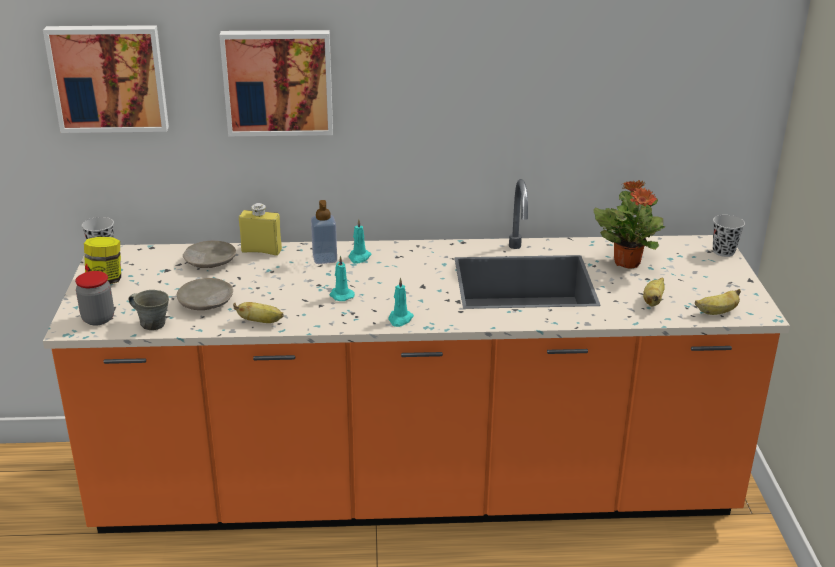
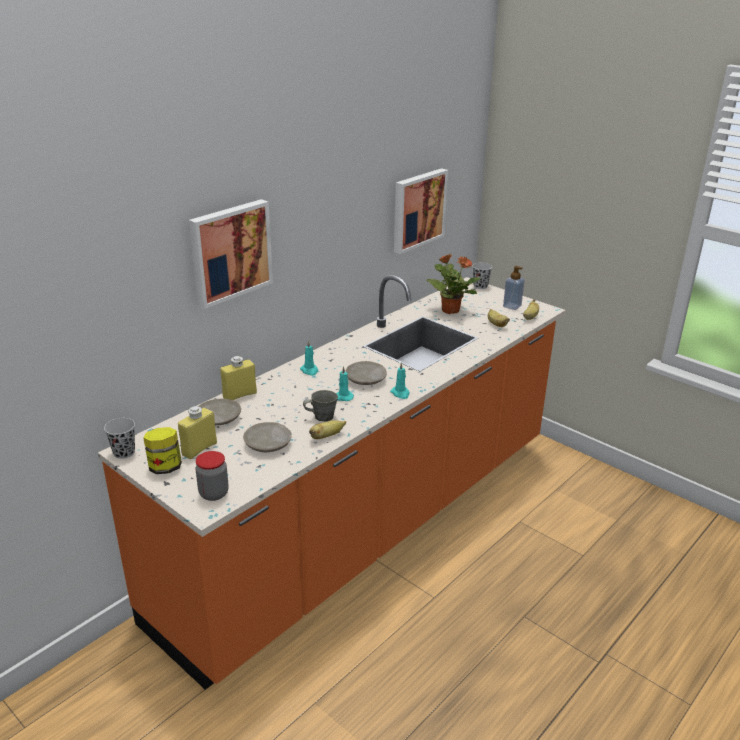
camera: 45 degrees left, 0 degrees up
(109, 77) = (102, 288): picture -> picture (417, 209)
(152, 279) = (199, 449): none -> yellow bottle
(152, 323) = (259, 475): grey mug -> grey mug (322, 417)
(325, 259) = (290, 381): soap dispenser -> soap dispenser (512, 306)
(394, 290) = (366, 379): none -> beige plate

